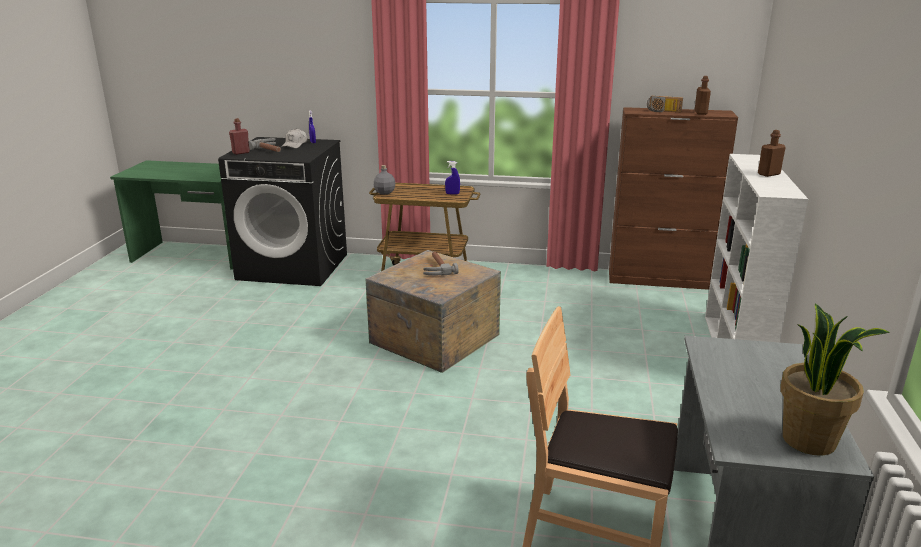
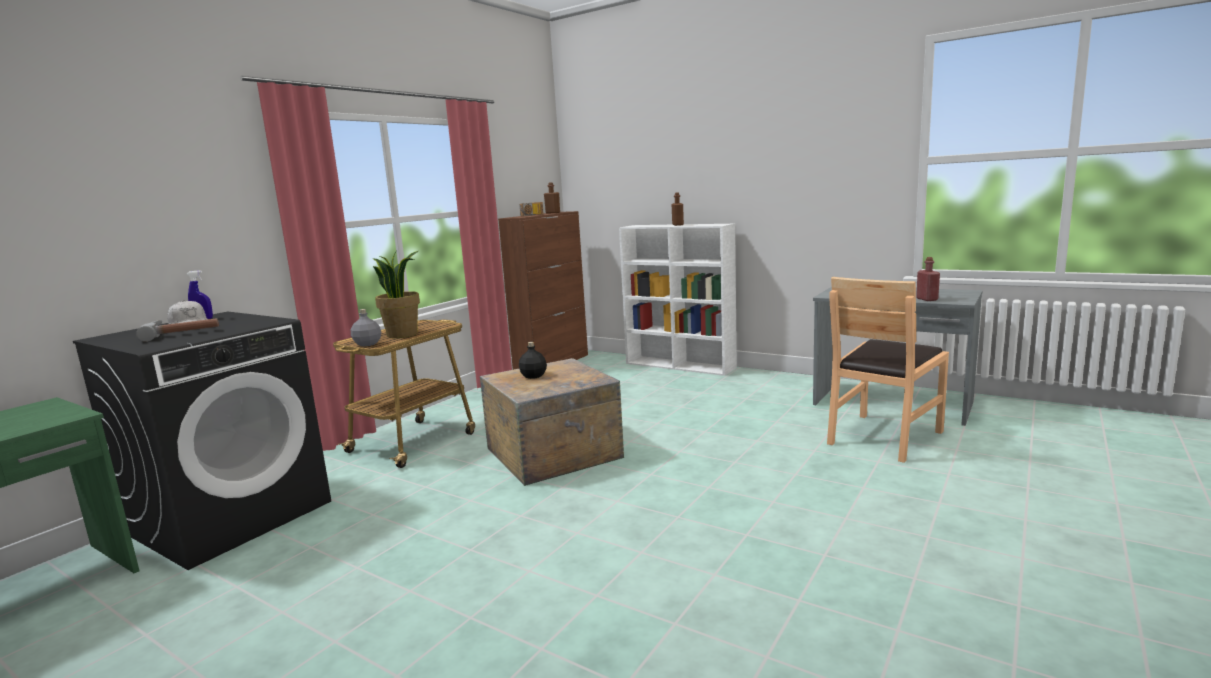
camera: 65 degrees left, 10 degrees down
(241, 153) = (149, 345): red bottle -> red bottle (927, 299)
(435, 268) = (533, 376): hammer -> black bottle
(452, 194) = (426, 326): blue spray bottle -> none
(810, 440) = (949, 293): potted plant -> potted plant (403, 334)

